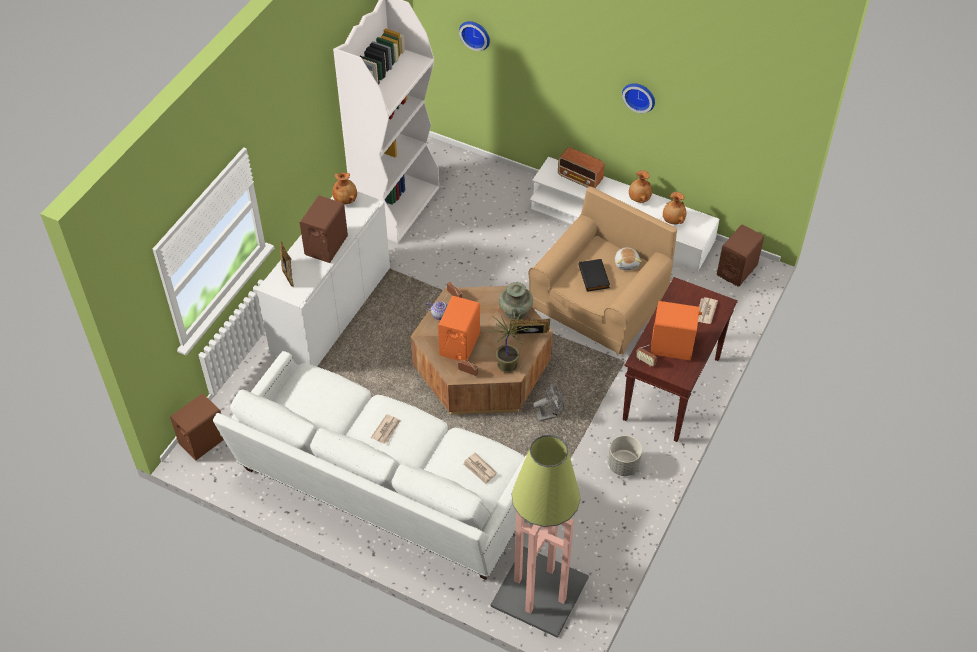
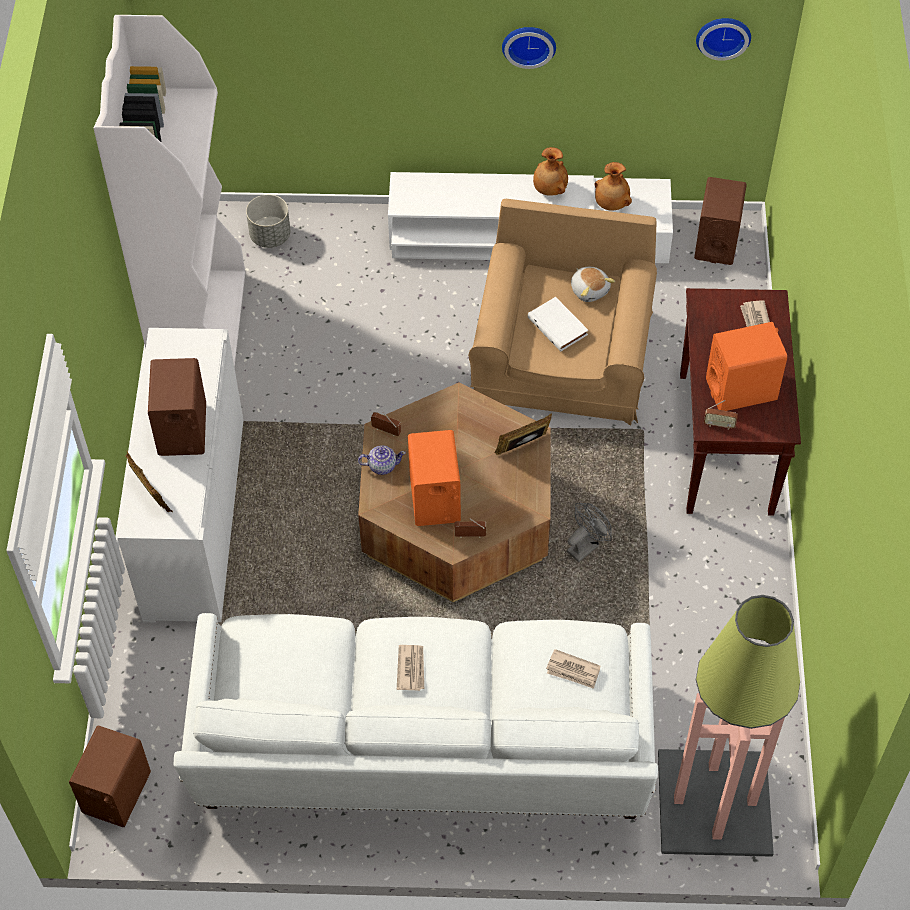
camera: 25 degrees left, 5 degrees up
(346, 199) = (169, 347): brown vase -> none
(475, 34) = (247, 28): wall clock -> wall clock (723, 35)
(508, 365) = (518, 502): potted plant -> none
(515, 312) = (484, 420): turquoise vase -> none
(580, 178) = (454, 189): radio -> none
(595, 277) = (559, 326): black book -> white book
(623, 465) = (723, 577): grey planter -> grey planter (270, 235)

